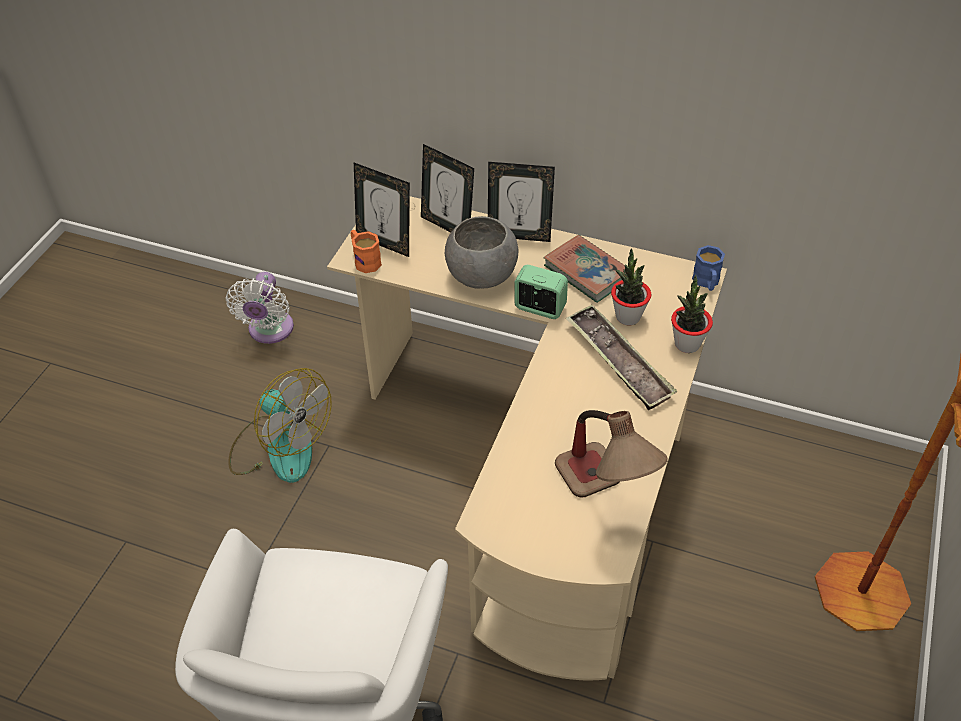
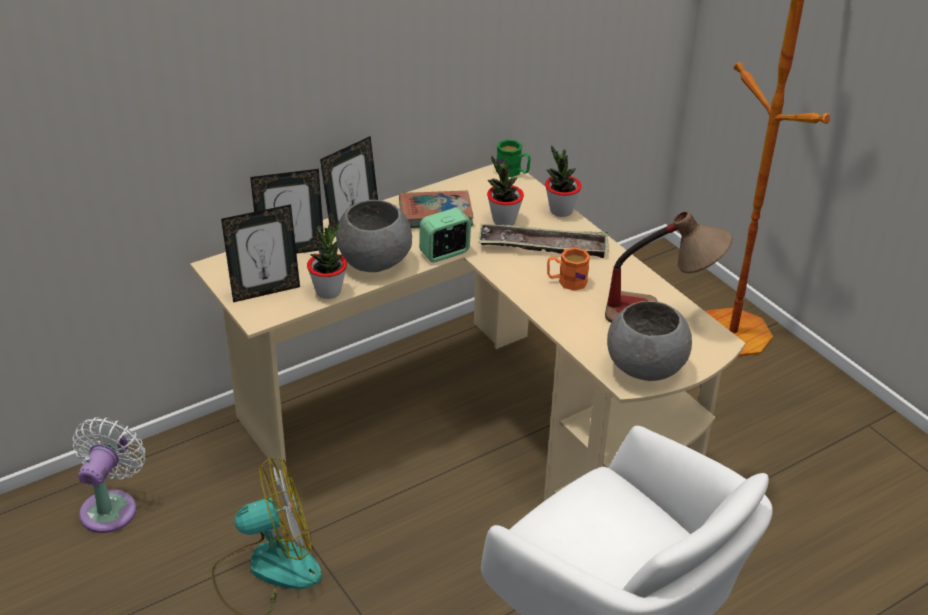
camera: 55 degrees left, 10 degrees down
(269, 331) = (111, 507): white fan -> white fan turned 120 degrees counterclockwise
(364, 260) = (270, 311): orange mug -> orange mug (566, 281)
(419, 274) = (328, 291): none -> potted plant
(512, 524) = (645, 369): none -> grey bowl
(707, 282) = (513, 172): blue mug -> green mug

